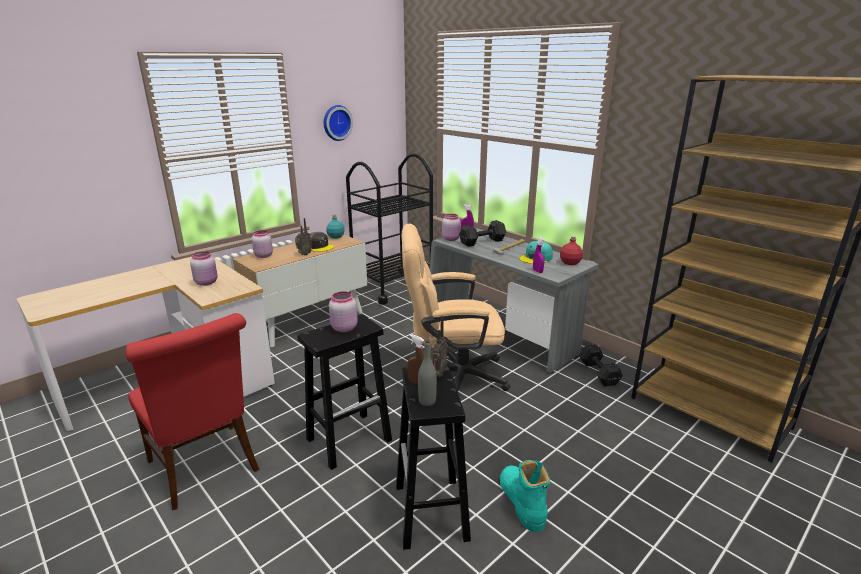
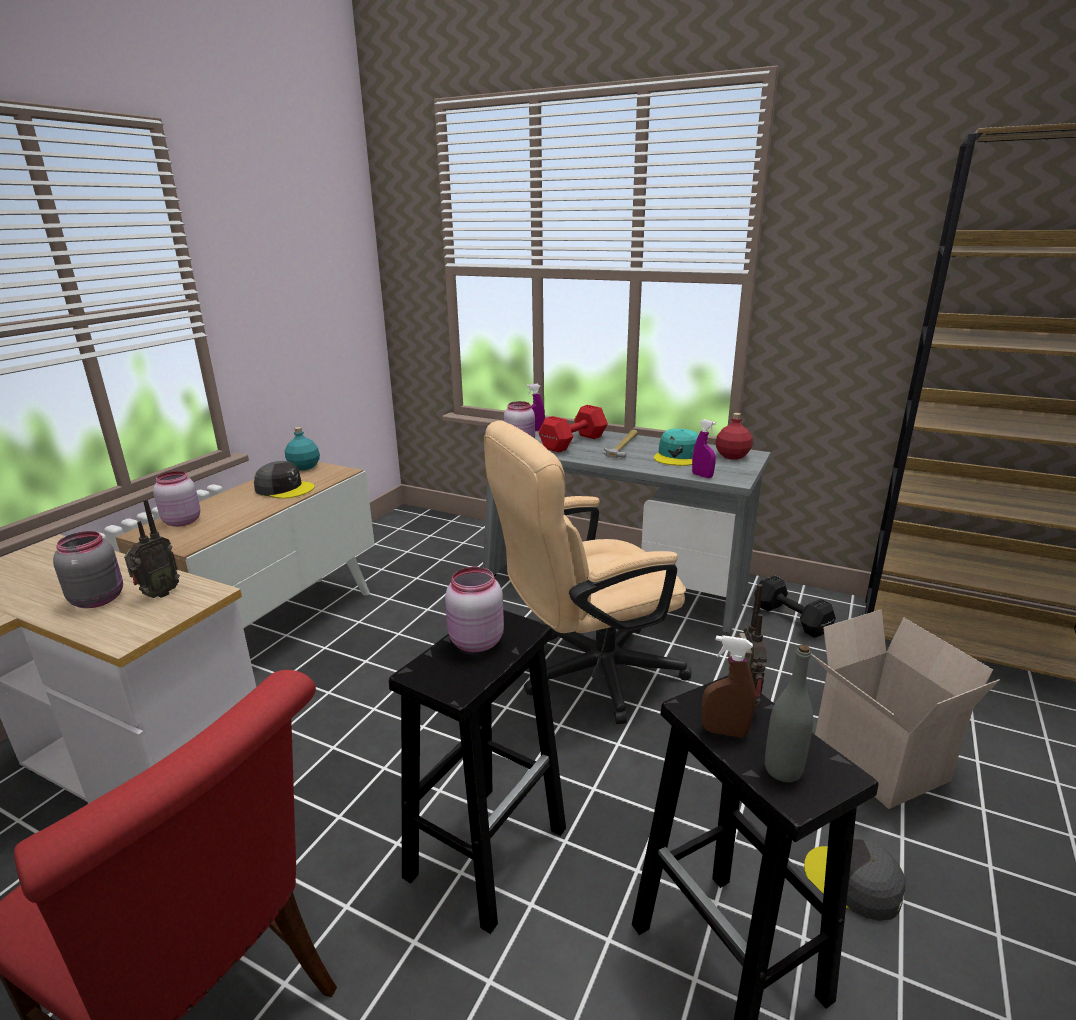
camera: 20 degrees left, 0 degrees up
(207, 282) = (99, 599): pink jar -> grey jar
(304, 254) = (264, 507): radio -> radio (158, 595)
(336, 122) = (272, 261): wall clock -> none
(393, 286) = (397, 539): black cart -> none
(483, 242) = (575, 442): black dumbbell -> red dumbbell
(521, 502) = (853, 883): turquoise boot -> grey cap
(584, 455) = (875, 761): none -> cardboard box

